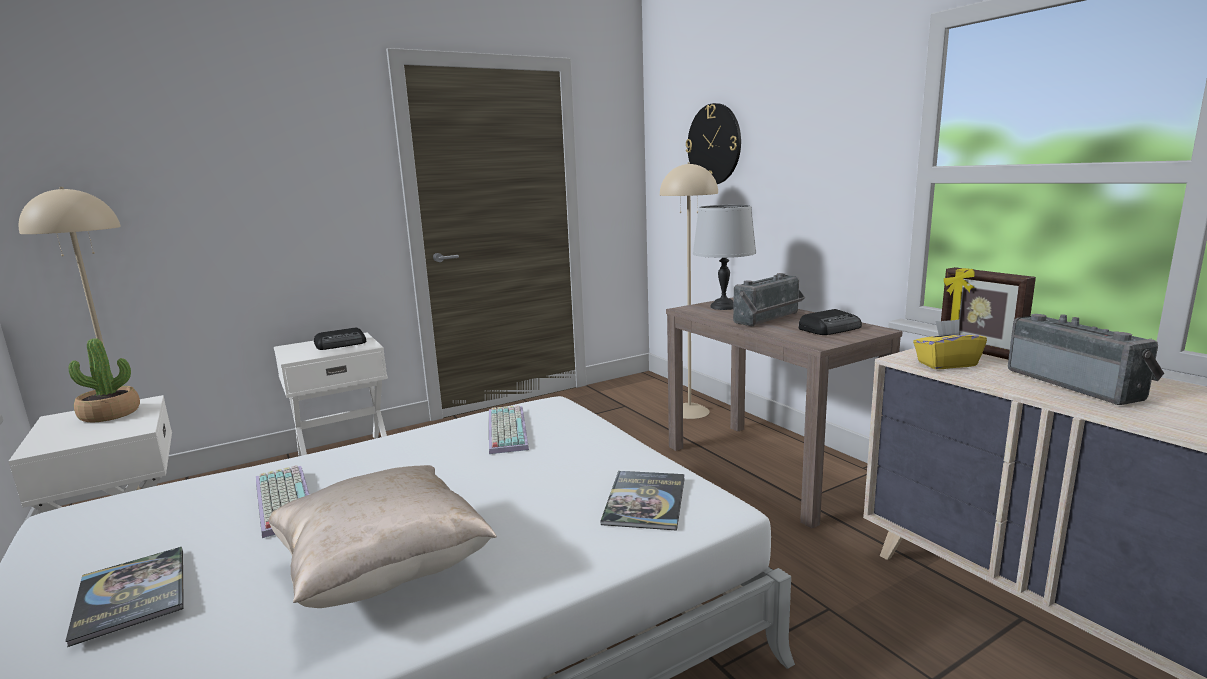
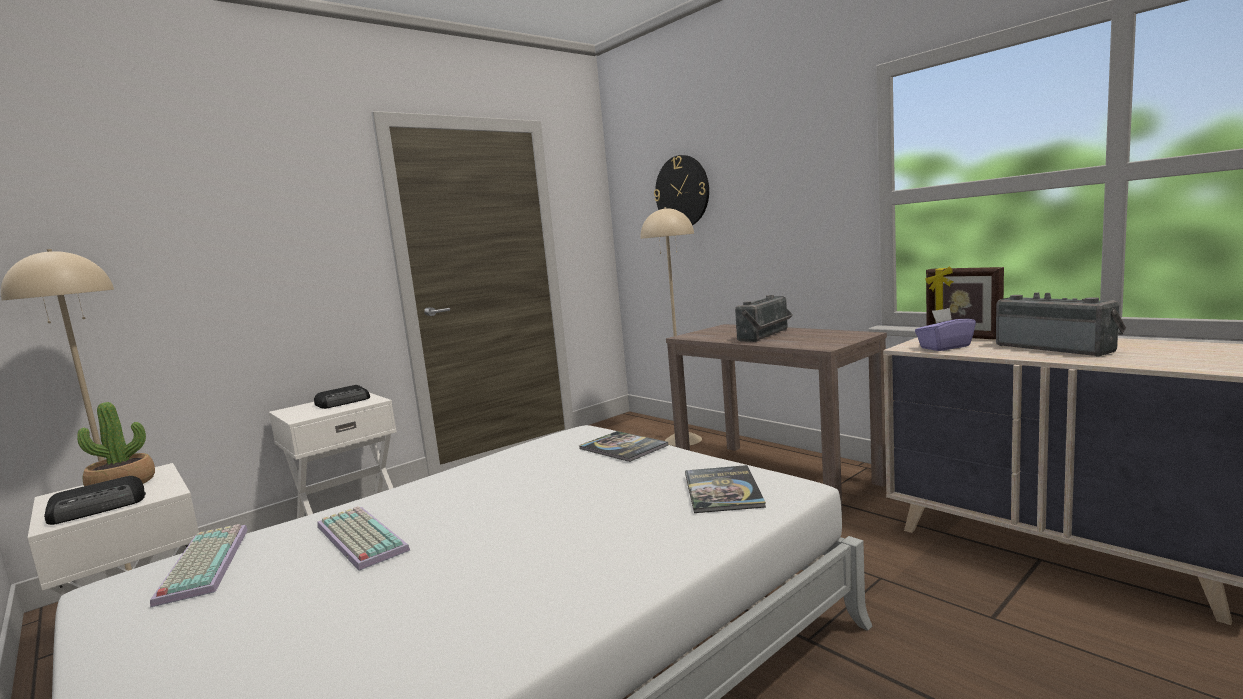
camera: 10 degrees left, 5 degrees down
(131, 594) = (244, 637): book -> book (623, 447)
(384, 572) = (508, 577): beige pillow -> none
(505, 430) = (551, 455): keyboard -> keyboard (202, 563)
(724, 307) = (718, 332): grey table lamp -> none
(830, 328) = (825, 336): radio -> radio (99, 507)
(946, 364) = (944, 347): yellow tissue box -> purple tissue box

